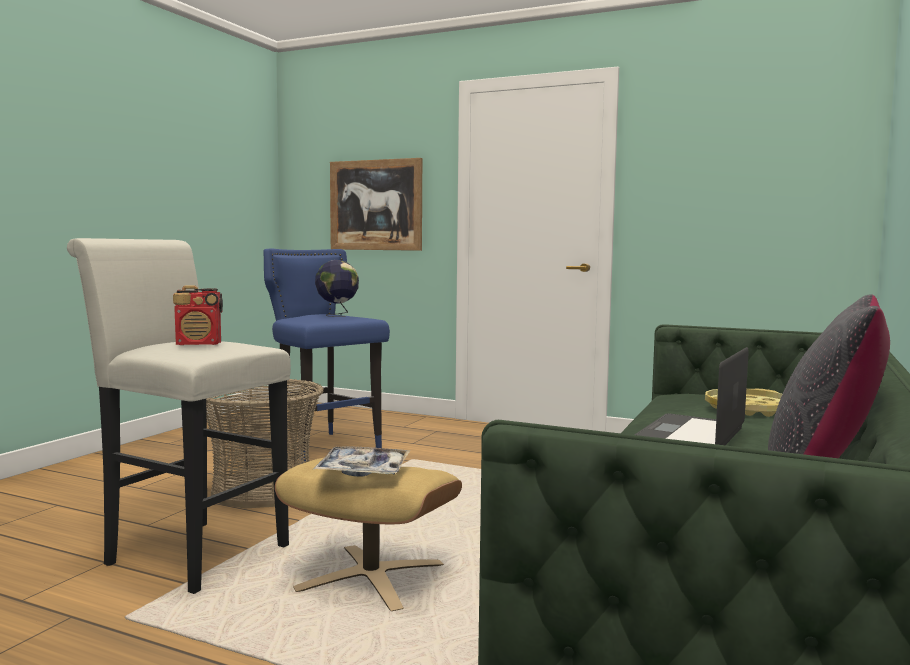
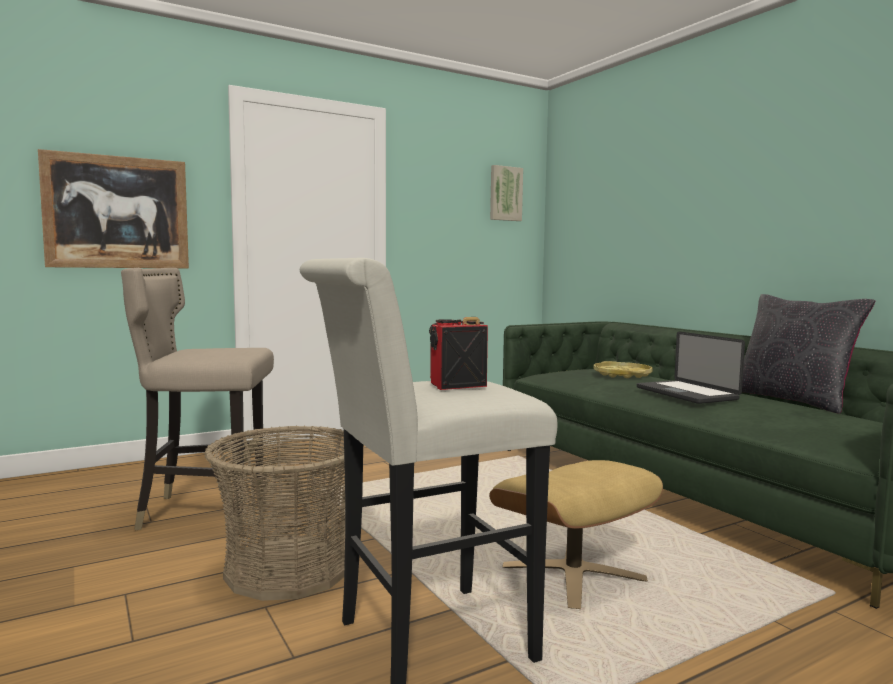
camera: 55 degrees left, 0 degrees up
(199, 344) = (456, 386): radio -> radio turned 135 degrees counterclockwise
(324, 447) = (206, 511): blue stool -> beige stool
(337, 315) = (213, 348): globe -> none
(363, 471) = (594, 474): tray -> none
(802, 145) = (505, 193): none -> picture

